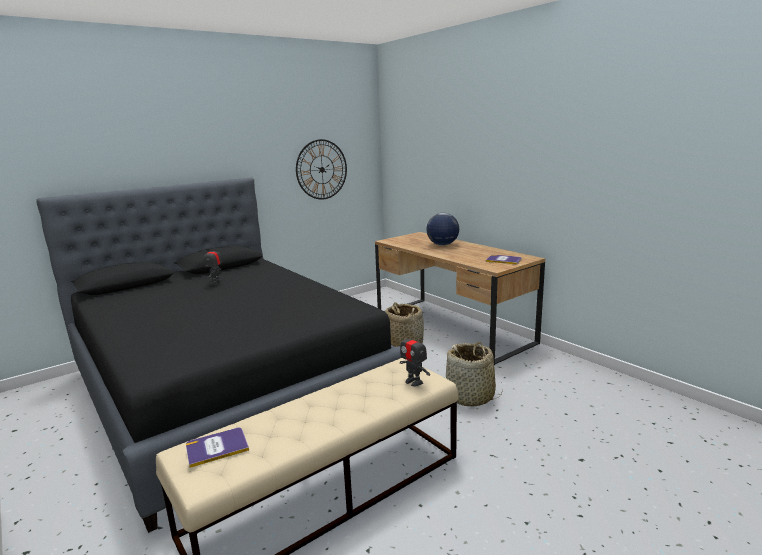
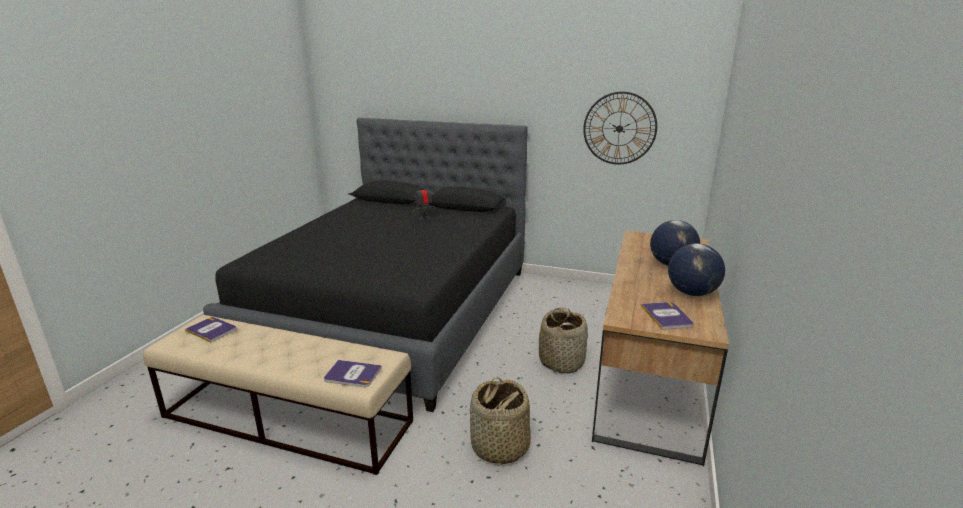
camera: 55 degrees right, 5 degrees up
(414, 382) = (352, 374): toy robot -> book
(483, 250) = (691, 293): none -> globe

